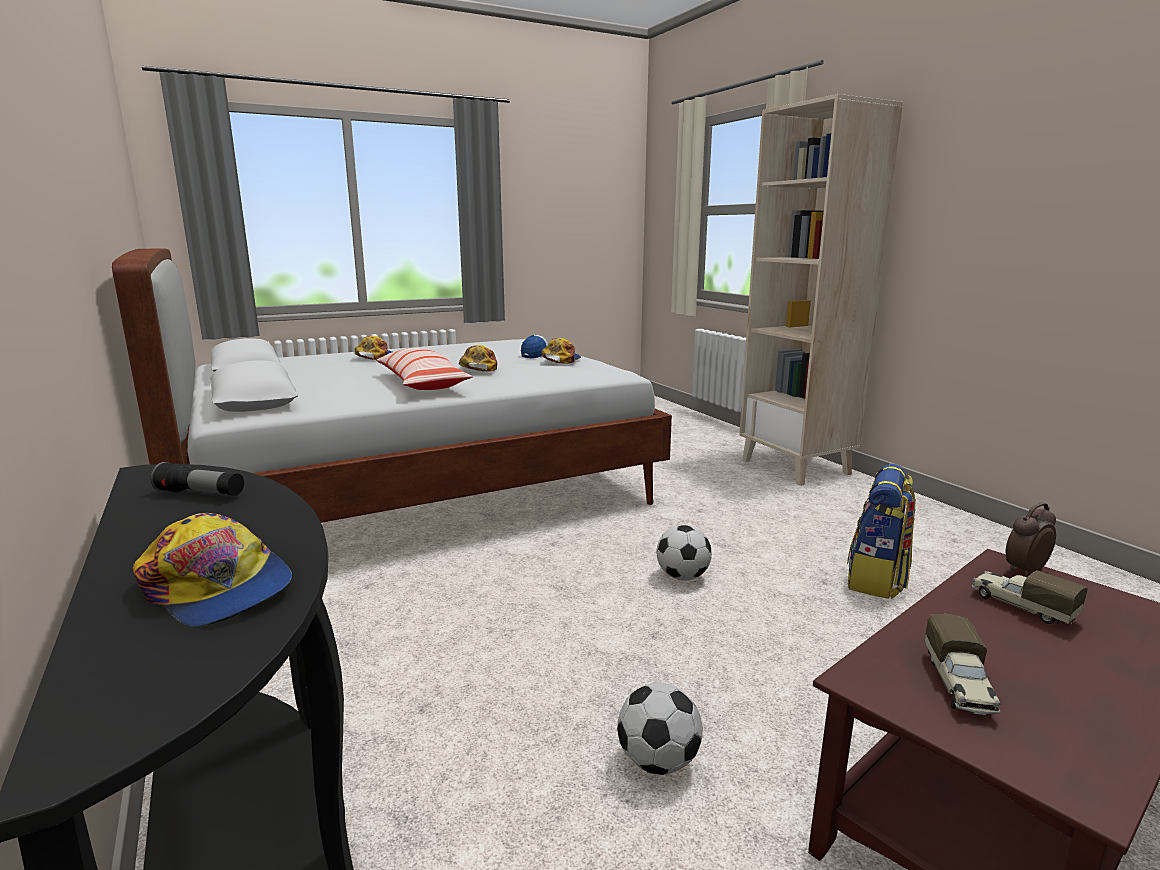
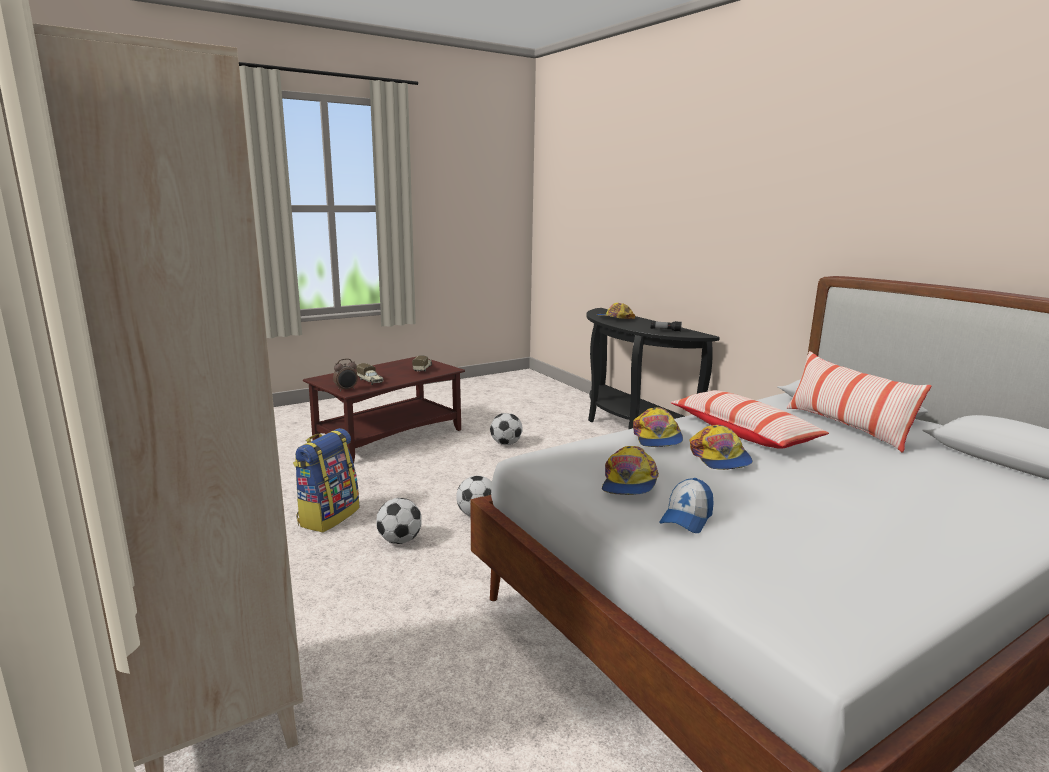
camera: 175 degrees right, 0 degrees up
(309, 386) = (846, 427): none -> pillow
(374, 356) = (943, 502): cap -> cap (657, 438)
(761, 550) = (400, 540): none -> football

